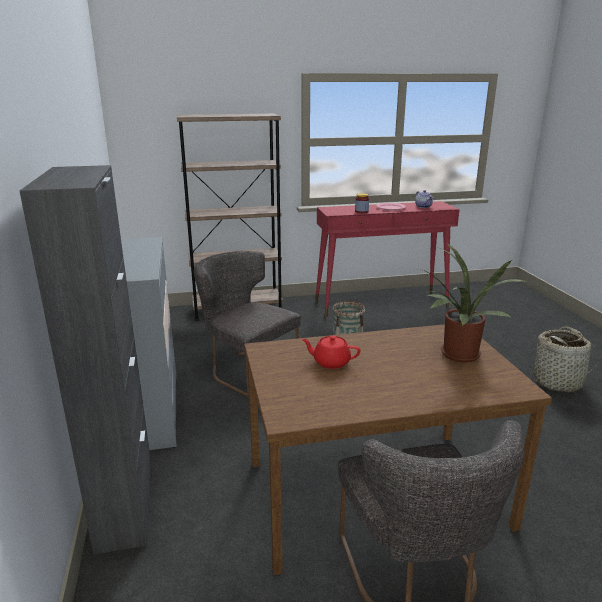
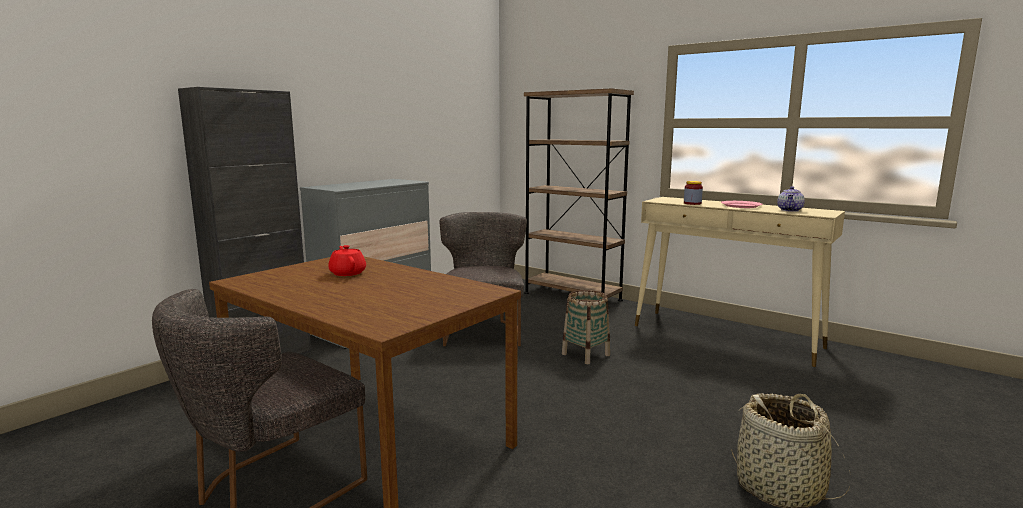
camera: 50 degrees right, 10 degrees down
(381, 303) = (726, 336): red console table -> beige console table
(457, 356) = (426, 299): potted plant -> none

